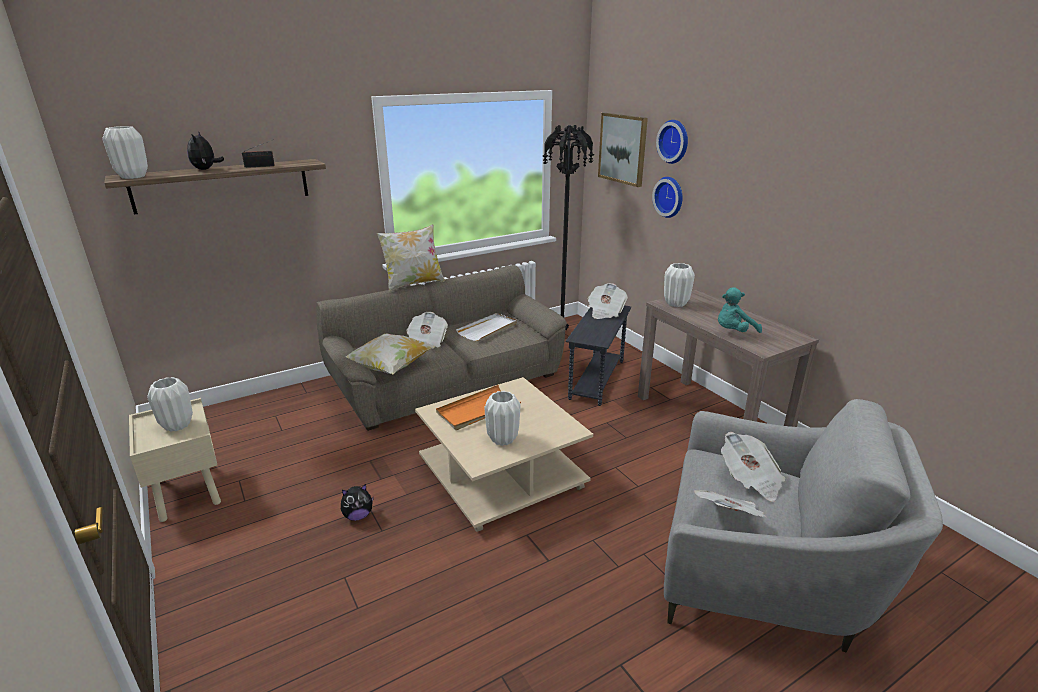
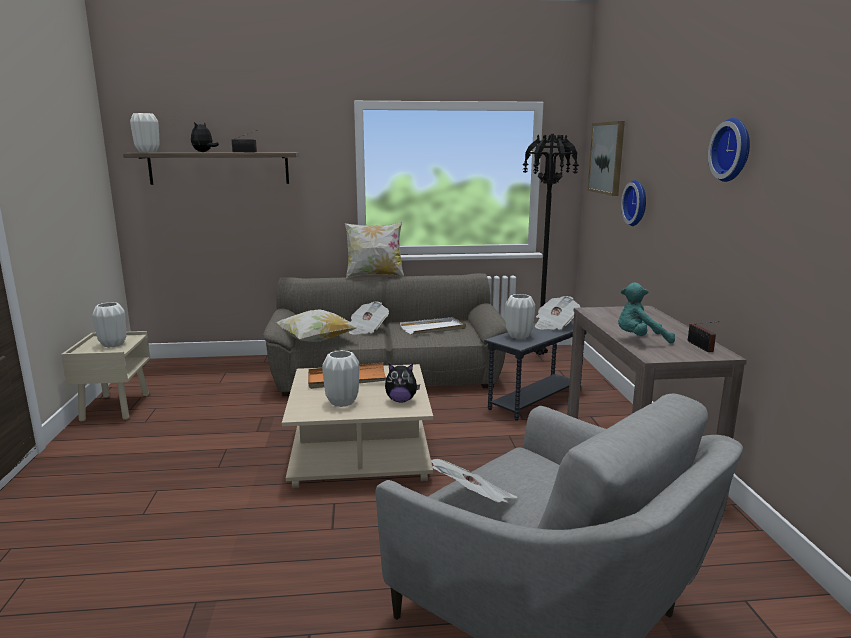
camera: 25 degrees right, 10 degrees down
(358, 516) = (212, 452): plush toy -> plush toy (401, 400)
(675, 141) = (642, 141): wall clock -> wall clock (734, 150)
(675, 303) = (605, 312): white vase -> white vase (518, 336)
(750, 480) = (542, 480): newspaper -> none
(779, 332) = (700, 347): none -> radio

